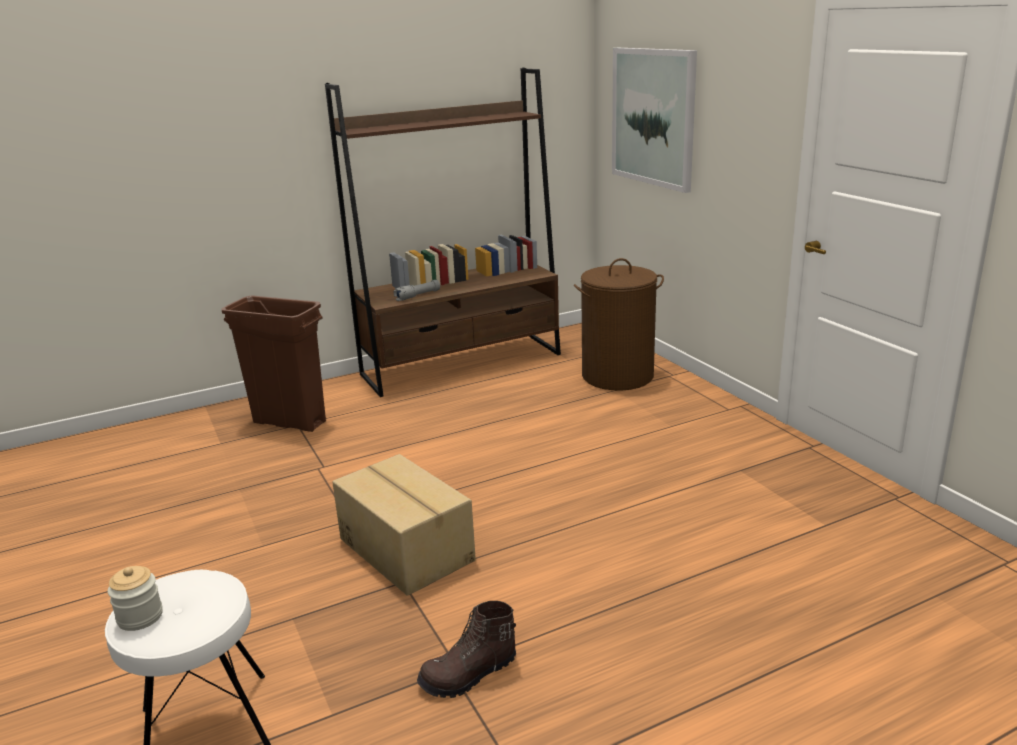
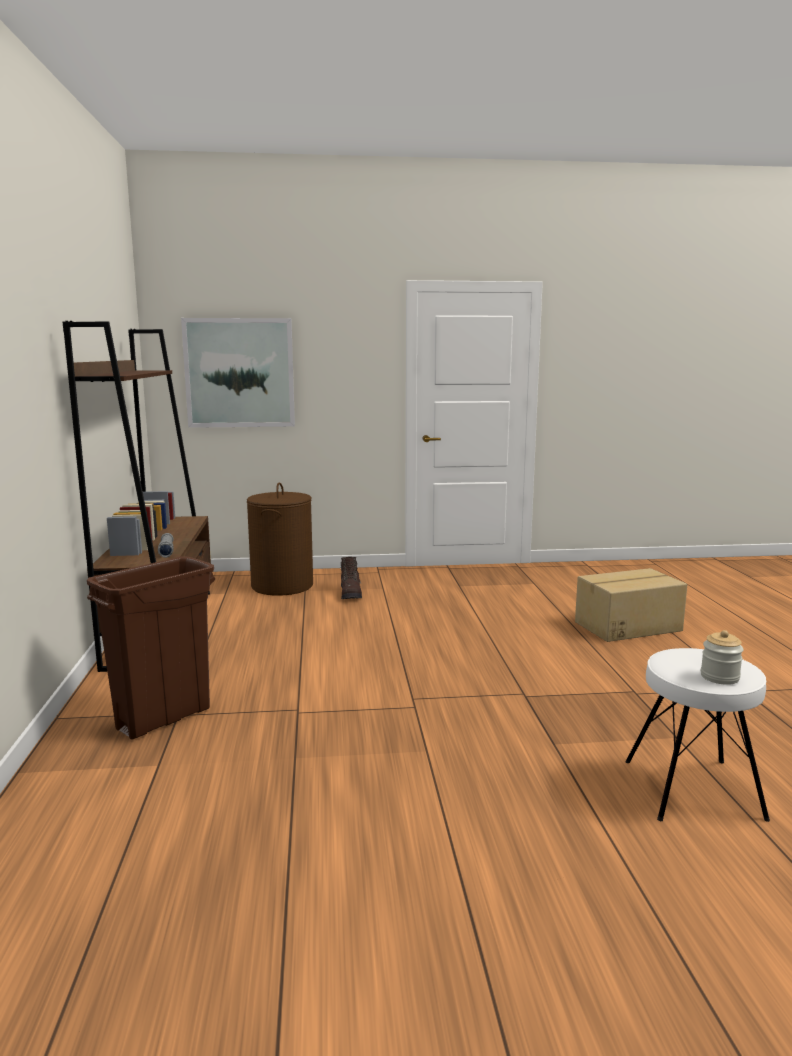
camera: 70 degrees left, 10 degrees down
(407, 549) = (479, 689): cardboard box -> cardboard box (626, 626)
(469, 675) = (643, 688): brown boot -> brown boot (350, 594)

